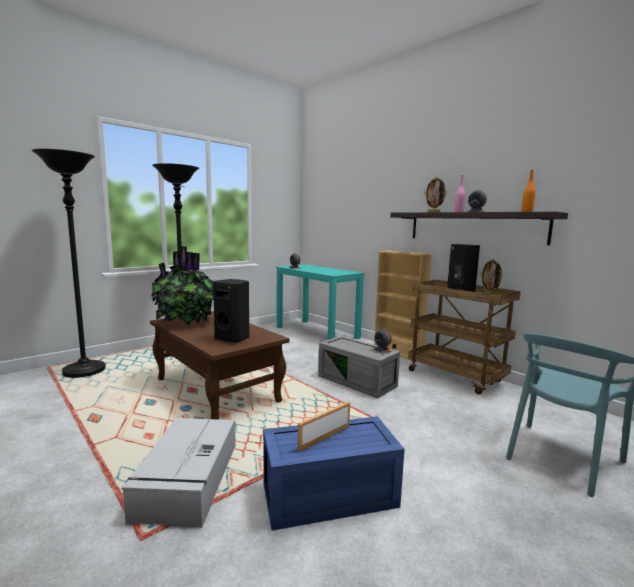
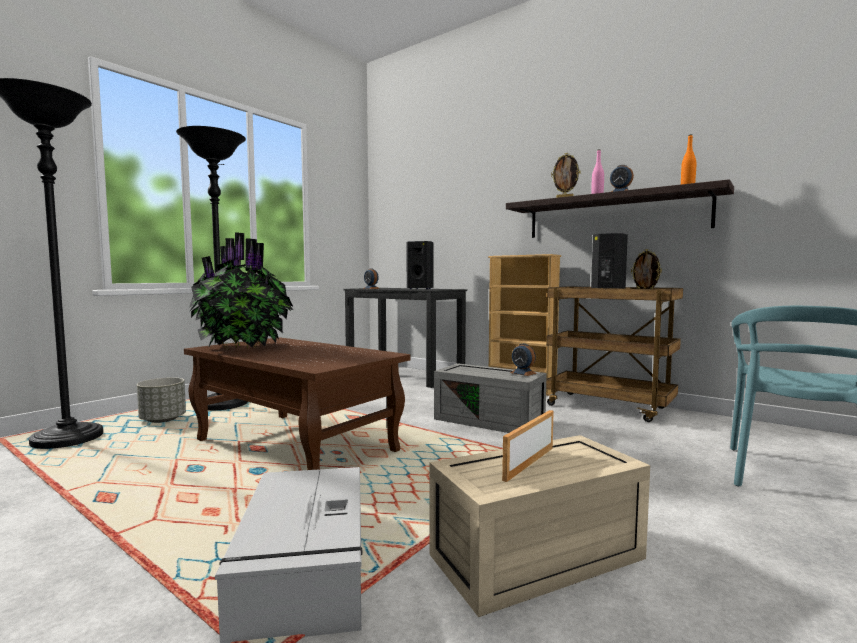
camera: 10 degrees left, 5 degrees down
(143, 360) = (163, 420): none -> grey planter
(233, 338) = (330, 357): black speaker -> black speaker (421, 288)
(317, 332) = (404, 375): turquoise desk -> black desk
(328, 497) = (536, 559): blue storage box -> beige storage box

